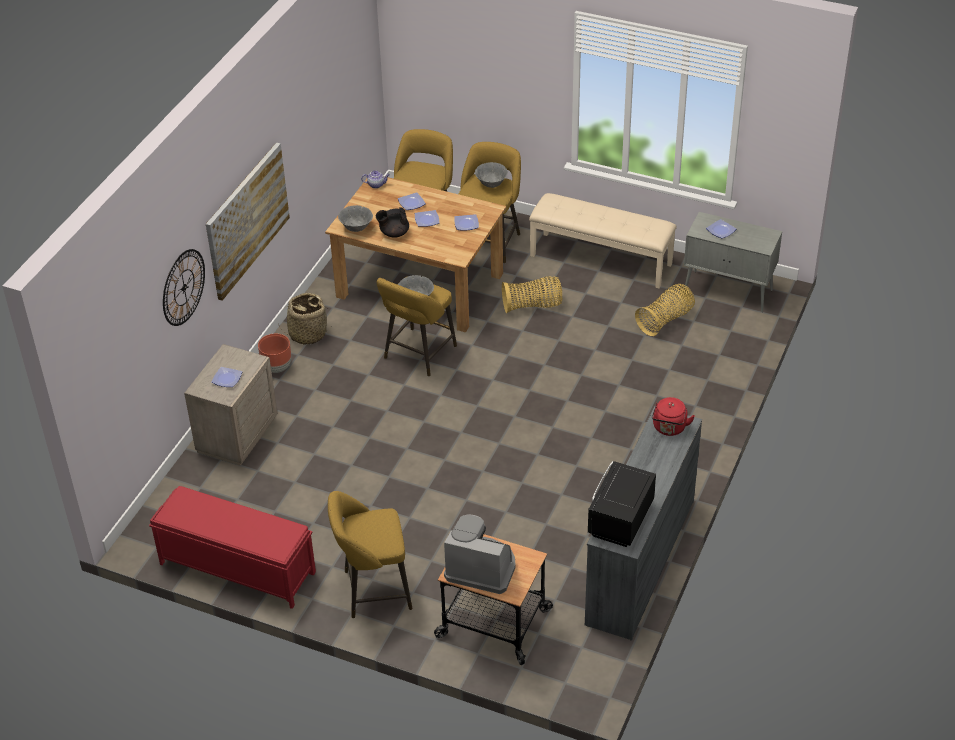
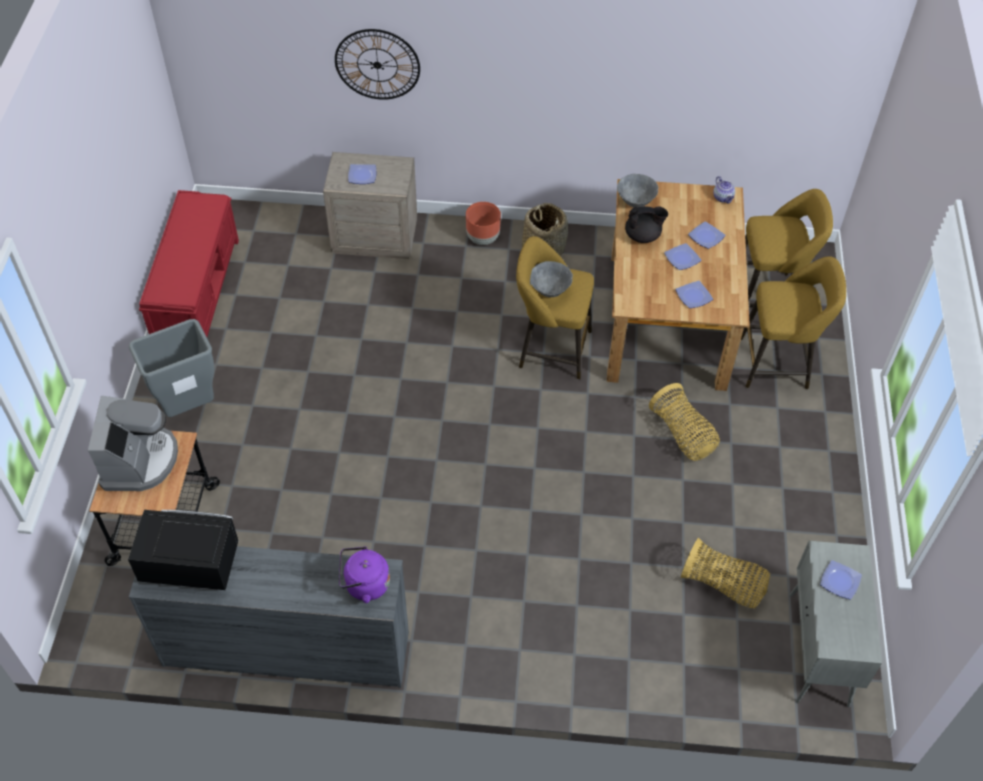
camera: 70 degrees right, 10 degrees up
(247, 220) = (517, 82): picture -> none
(373, 591) = (189, 406): yellow stool -> grey trash can
(393, 233) = (643, 236): black teapot -> black teapot turned 120 degrees clockwise
(491, 184) = (797, 306): grey bowl -> none
(601, 259) = (806, 486): beige bench -> none
(669, 428) = (364, 585): red kettle -> purple kettle

